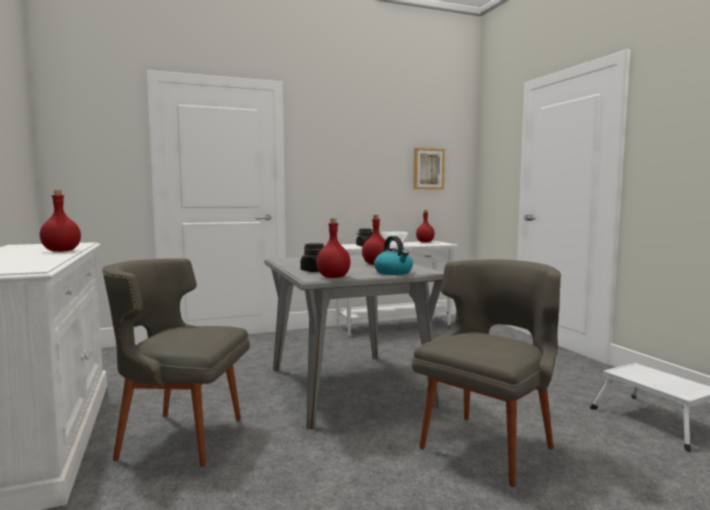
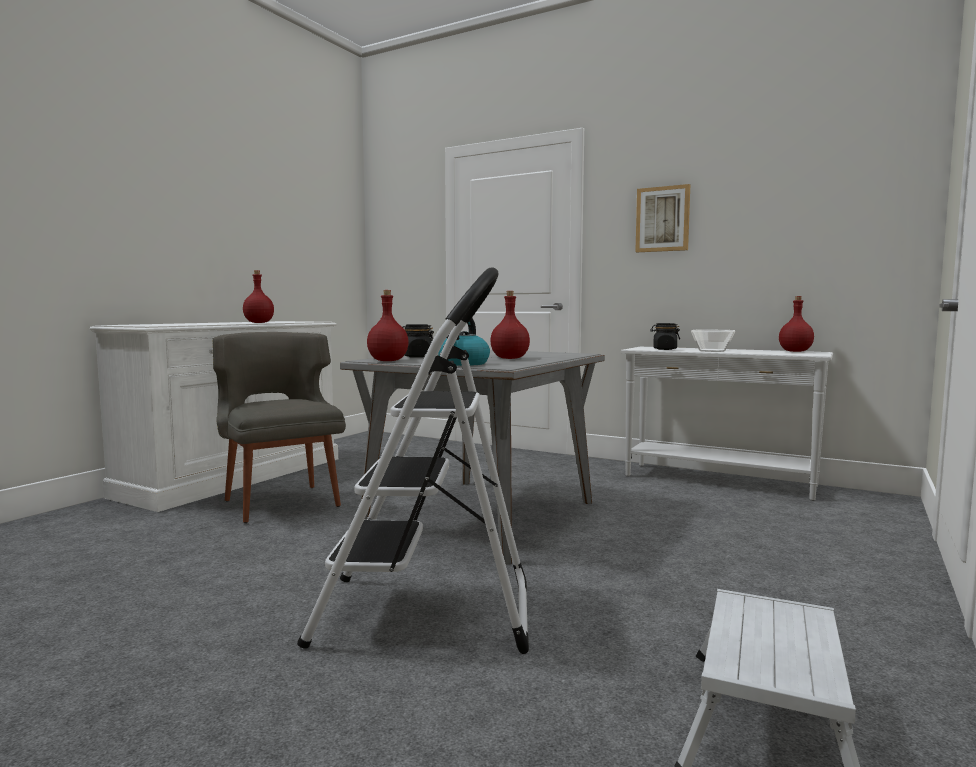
camera: 50 degrees right, 0 degrees up
(428, 169) = (822, 225): picture -> picture (662, 219)
(485, 448) = (430, 614): grey chair -> step ladder

